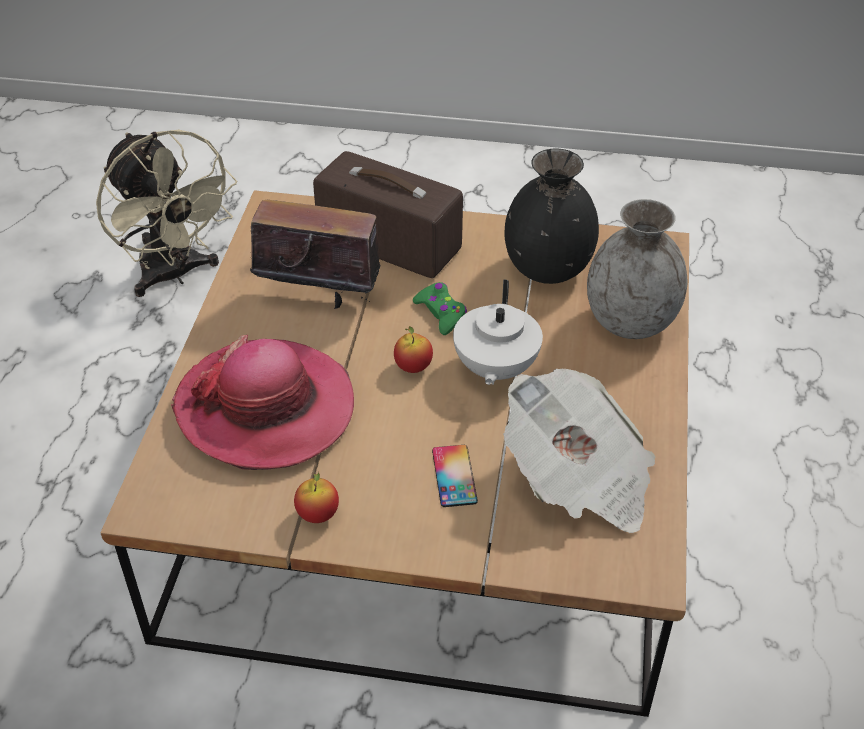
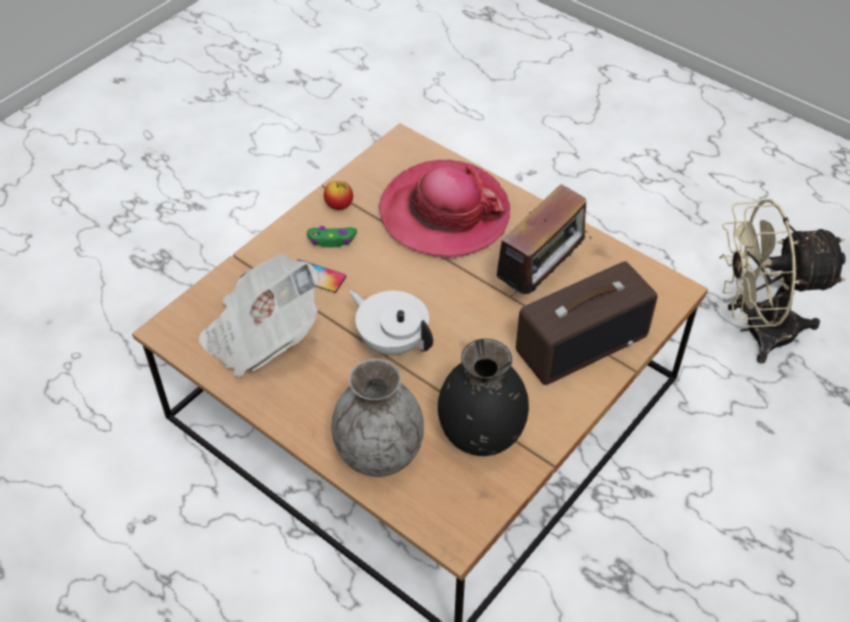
camera: 120 degrees right, 5 degrees up
(413, 367) = (428, 298): apple -> none
(441, 313) = (473, 338): green game controller -> green game controller (332, 240)

